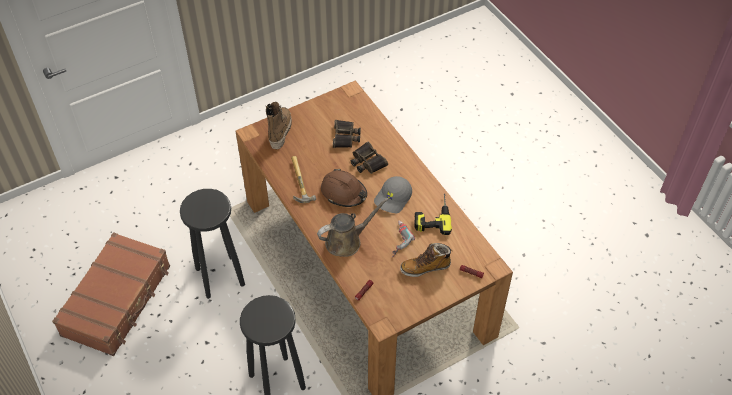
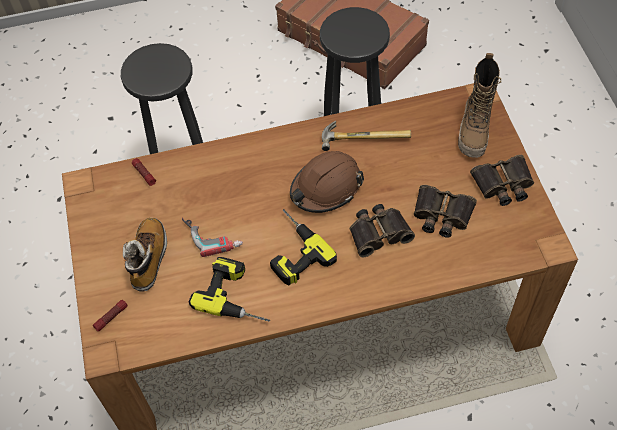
camera: 110 degrees right, 5 degrees up
(279, 131) = (475, 131): boot -> boot turned 75 degrees clockwise
(316, 114) = (503, 185): none -> binoculars
(346, 241) = (236, 172): brown watering can -> none
(393, 198) = (291, 250): grey cap -> power drill

